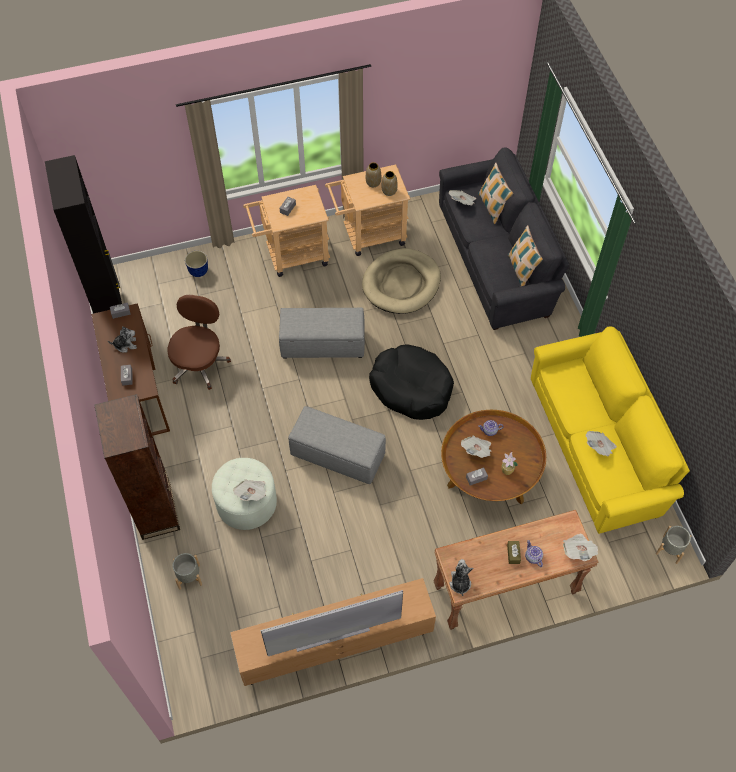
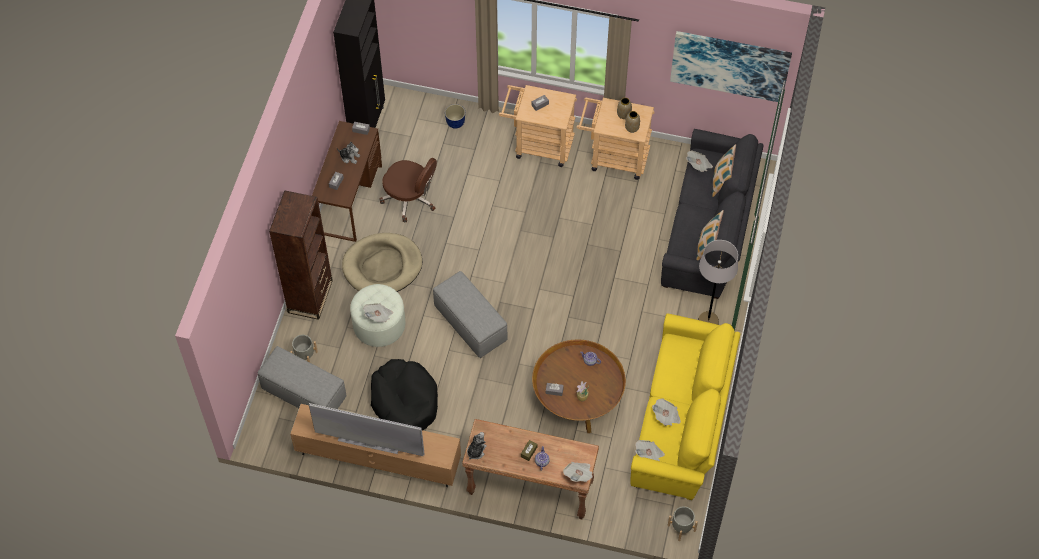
camera: 30 degrees right, 0 degrees up
(199, 363) = (410, 199): brown office chair -> brown office chair turned 75 degrees clockwise
(322, 344) = (515, 230): grey ottoman -> grey ottoman (303, 393)
(401, 283) = (613, 211): beige dog bed -> beige dog bed (382, 266)
(411, 388) = (563, 300): black dog bed -> black dog bed (404, 402)
(464, 83) = (730, 65): none -> picture
(477, 450) = (569, 370): newspaper -> newspaper (649, 455)
(554, 341) = (708, 321): none -> grey floor lamp

